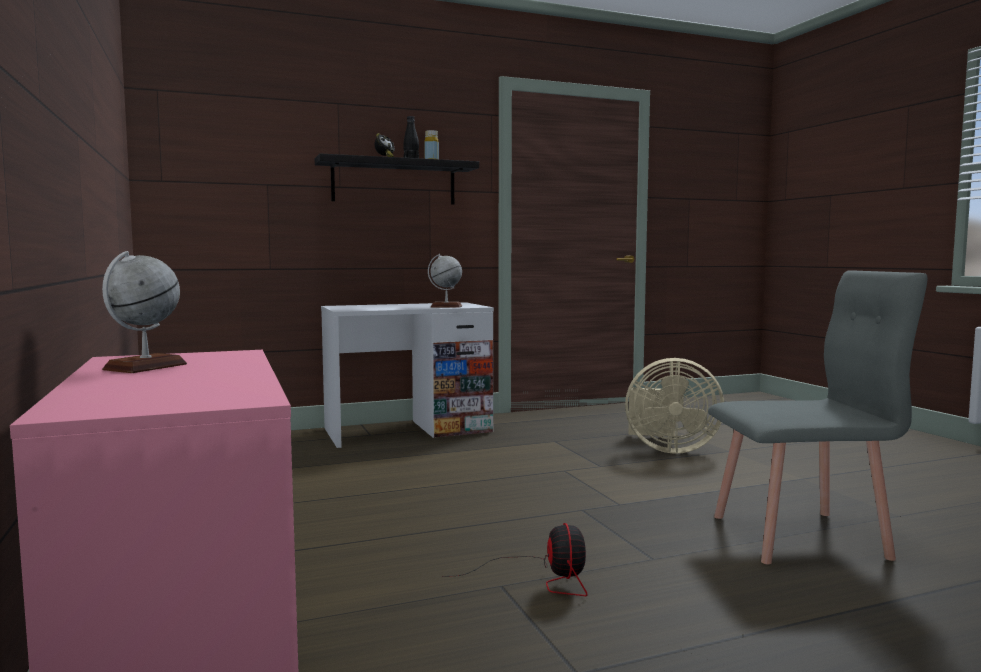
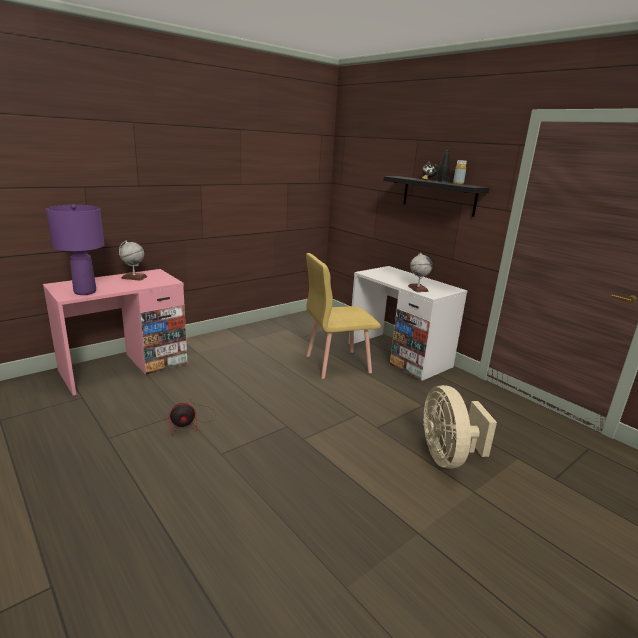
camera: 70 degrees right, 15 degrees up
(226, 389) = (85, 292): none -> purple table lamp
(401, 462) = (337, 364): none -> yellow chair
(800, 537) = (273, 517): grey chair -> none

